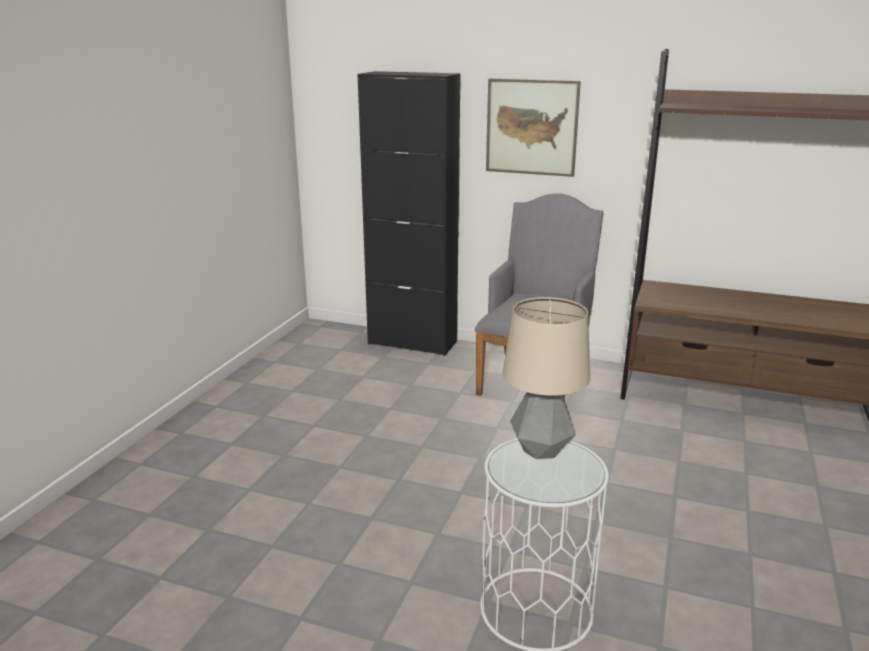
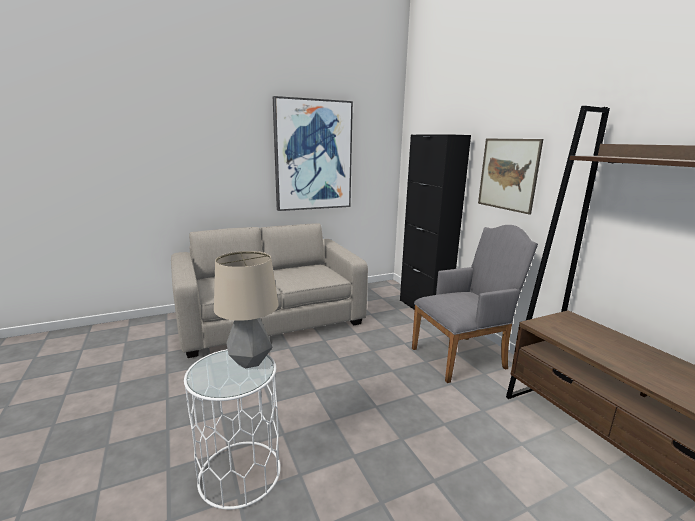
camera: 45 degrees right, 5 degrees down
(193, 125) = (313, 155): none -> picture
(234, 446) = (270, 318): none -> beige sofa

